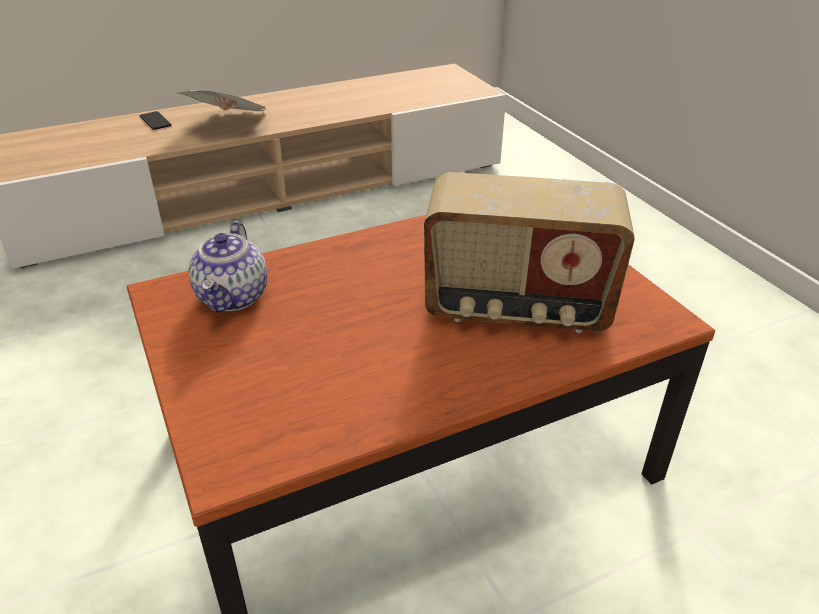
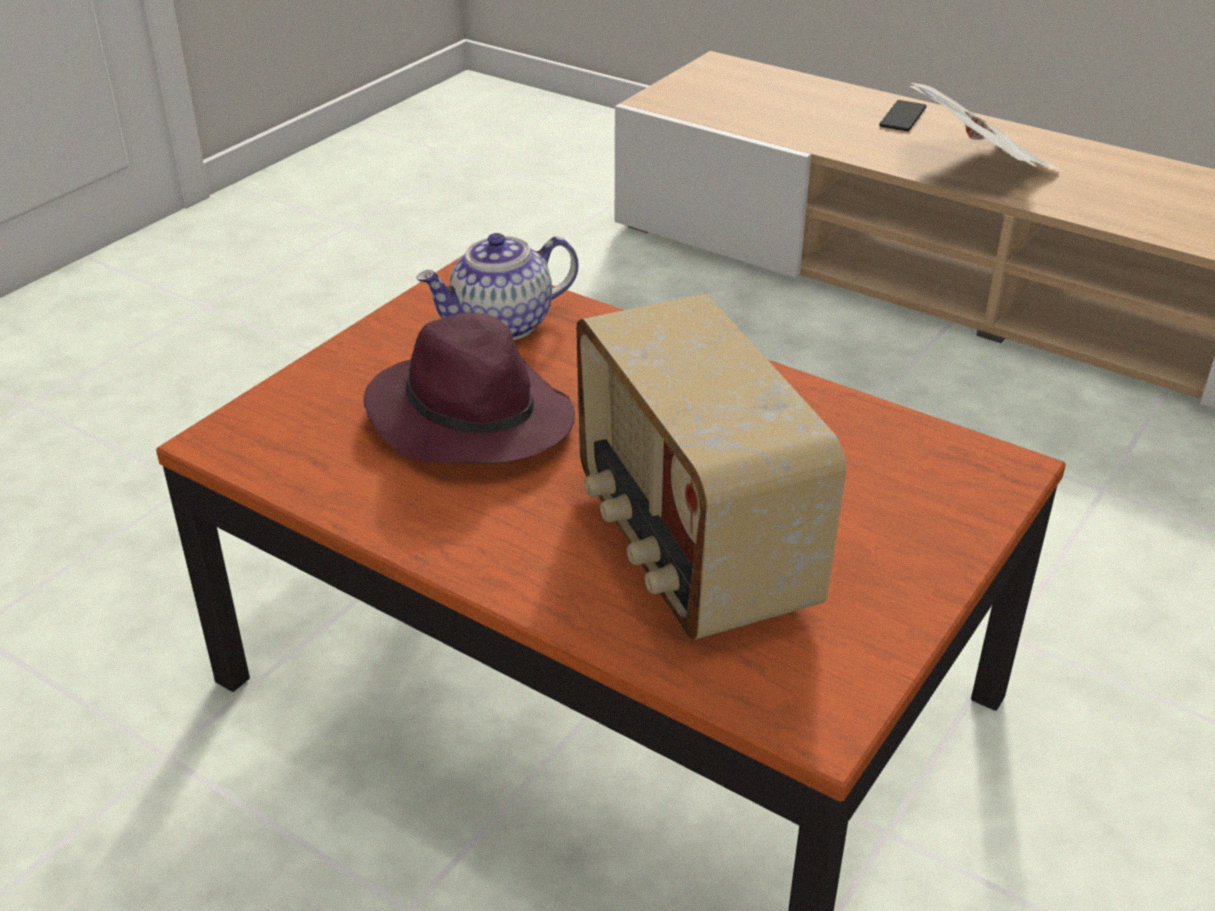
camera: 60 degrees right, 0 degrees up
(321, 343) = (468, 417): none -> purple hat

